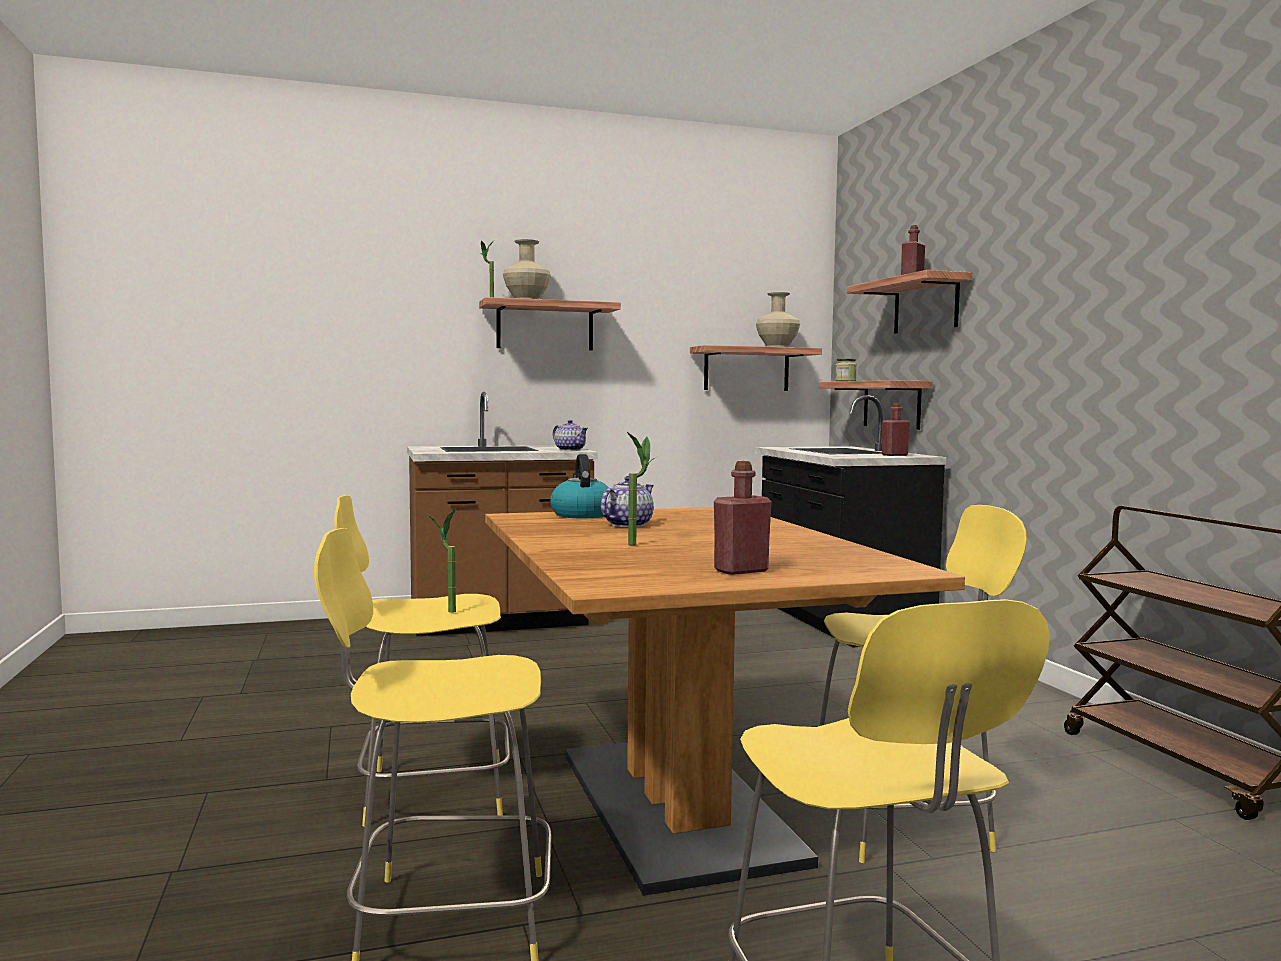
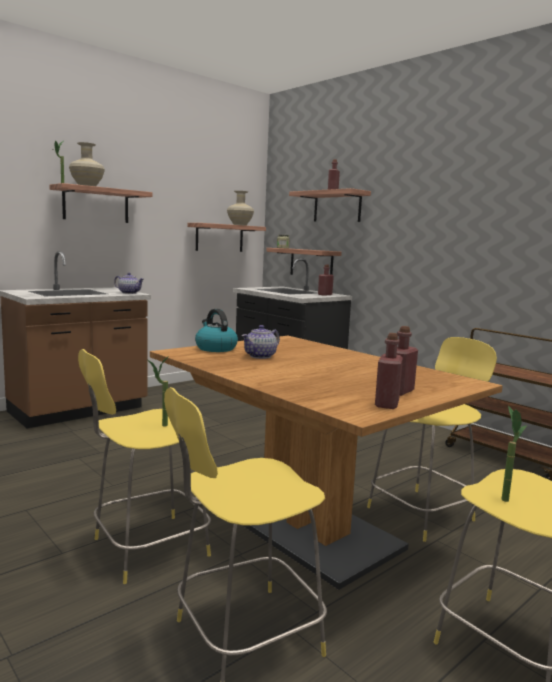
camera: 25 degrees left, 5 degrees up
(627, 525) = (261, 356): teapot -> teapot turned 150 degrees counterclockwise
(638, 543) = (300, 373): potted plant -> potted plant (504, 497)
(679, 581) = (387, 404): none -> red bottle

